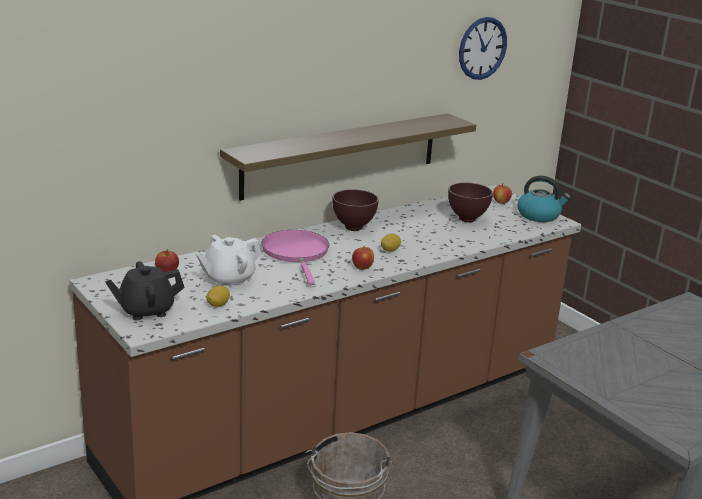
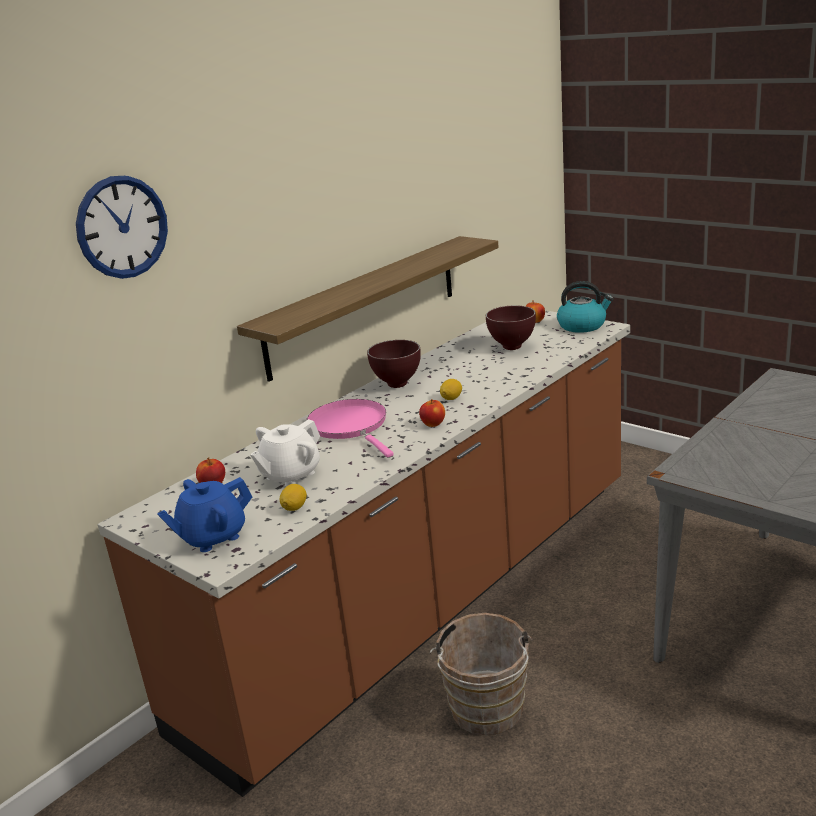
camera: 10 degrees left, 0 degrees up
(146, 311) = (212, 537): black teapot -> blue teapot
(482, 48) = (480, 157): wall clock -> wall clock (122, 227)

